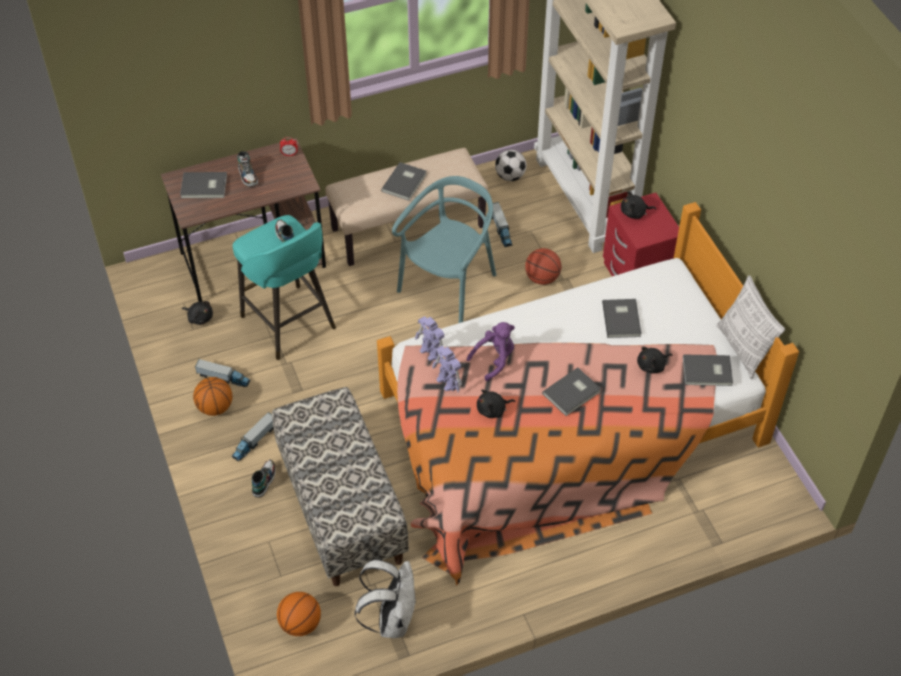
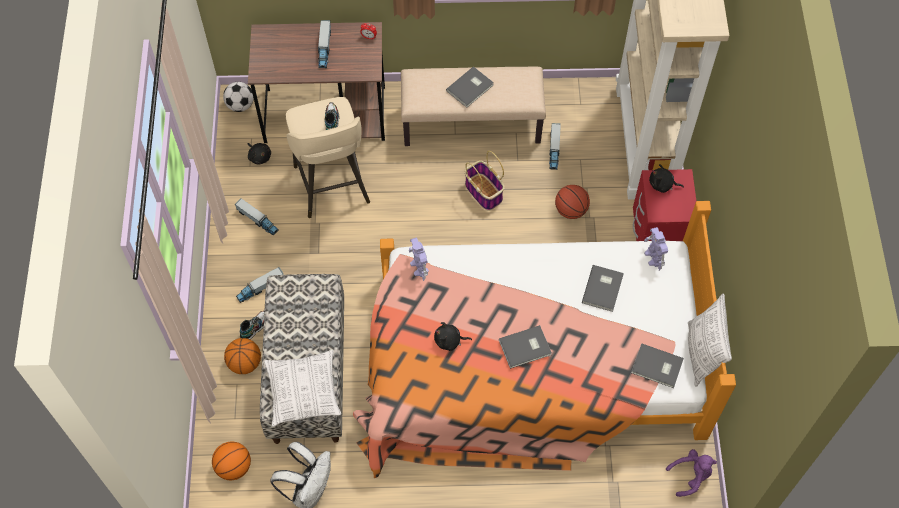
camera: 20 degrees right, 10 degrees up
(204, 187) = (283, 49): grey book -> none
(215, 407) = (240, 246): basketball -> basketball (245, 363)
(248, 176) = (324, 48): shoe -> toy truck
(289, 324) = (332, 186): turquoise stool -> beige stool
(360, 508) = (304, 392): none -> pillow
(448, 382) = (422, 301): toy robot -> toy robot (653, 258)
(449, 286) = (484, 192): turquoise chair -> basket
(494, 359) = (471, 292): purple plush toy -> purple plush toy (691, 476)
(510, 176) = (585, 98): football -> football (240, 105)
(652, 366) = (610, 344): black plush toy -> none

